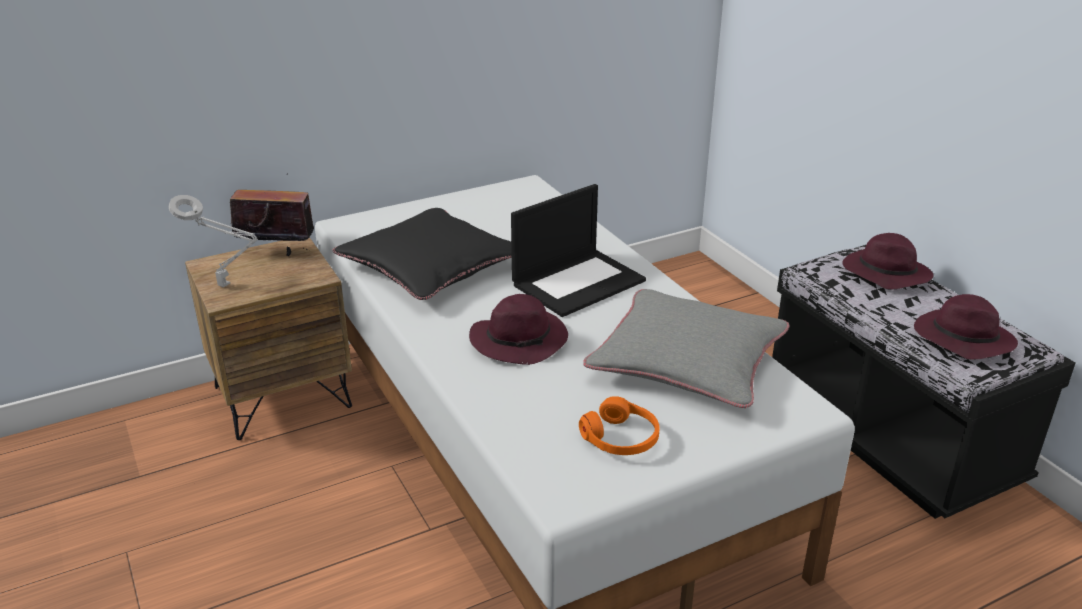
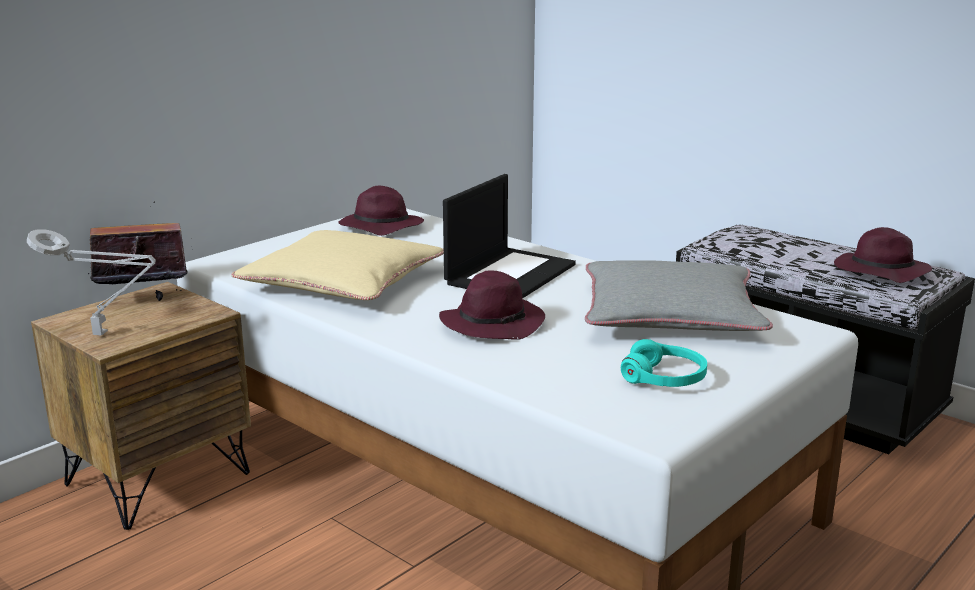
camera: 20 degrees left, 10 degrees down
(430, 265) = (343, 281): black pillow -> beige pillow
(621, 438) = (664, 378): orange headphones -> turquoise headphones
(884, 274) = (774, 239): purple hat -> purple hat (380, 227)

